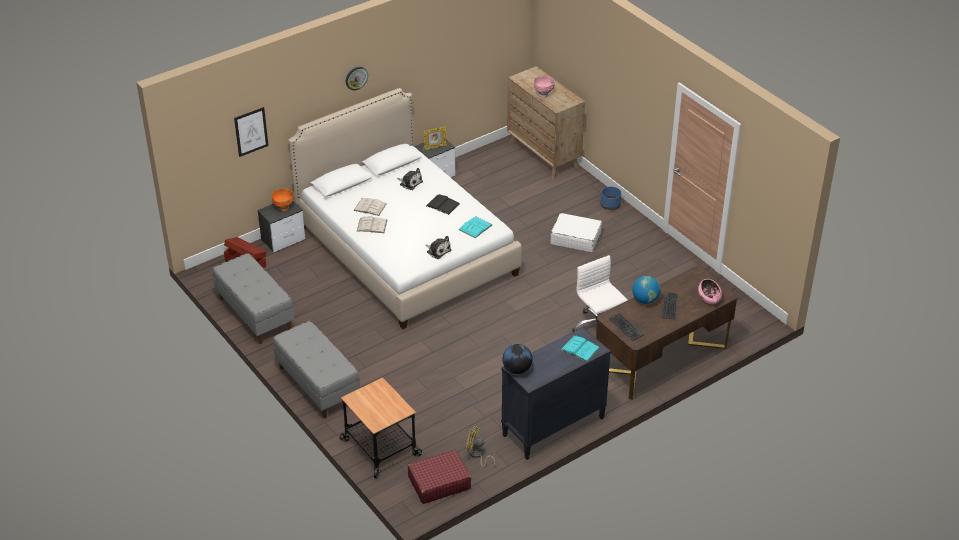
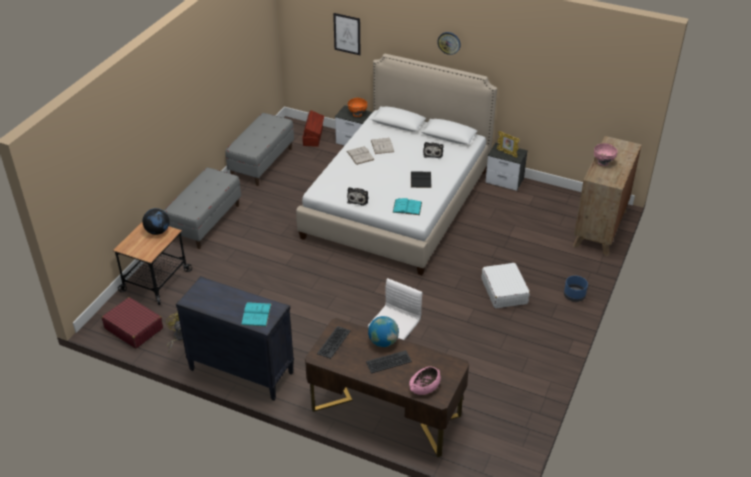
camera: 60 degrees right, 0 degrees up
(517, 369) = (202, 286): globe -> globe (158, 231)

